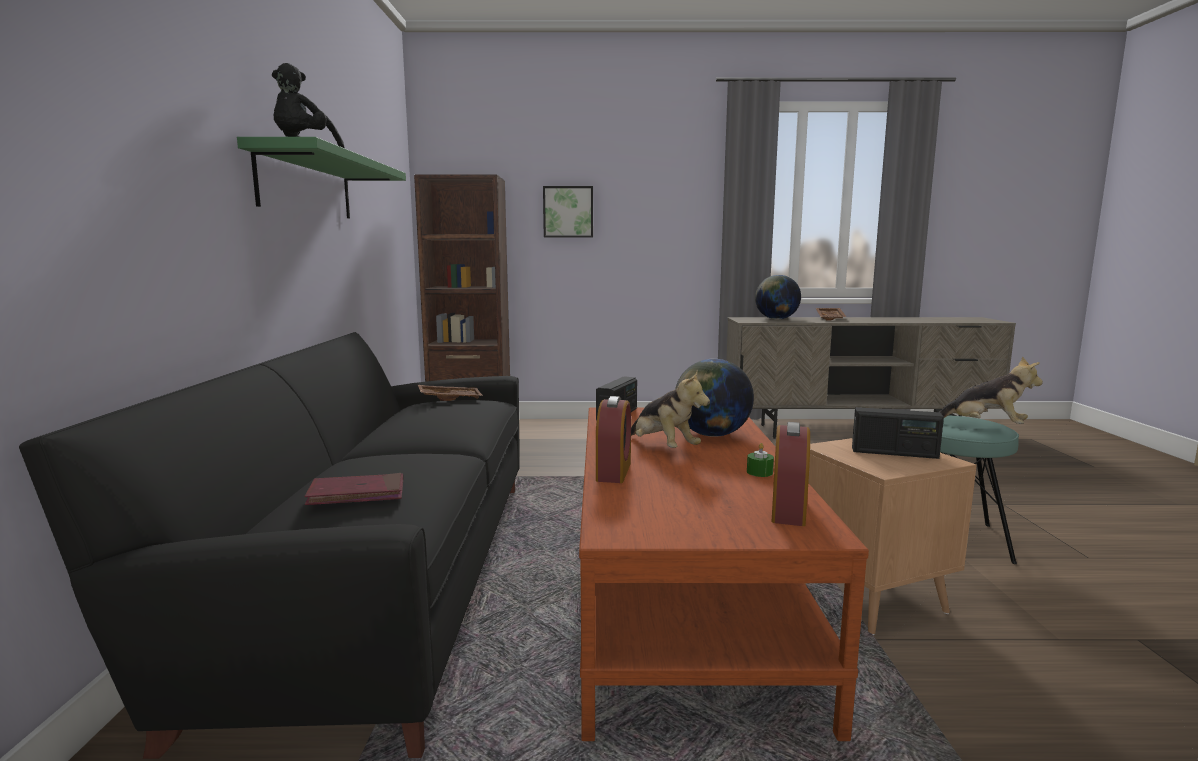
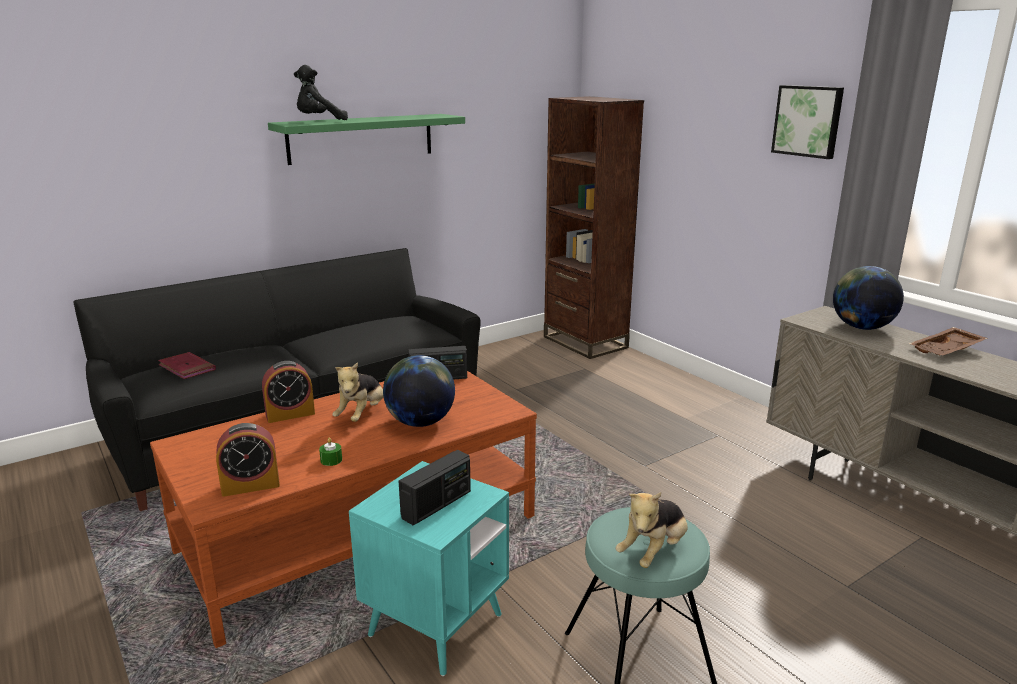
camera: 55 degrees right, 10 degrees up
(450, 398) = (408, 320): brown tray -> none
(568, 212) = (695, 140): picture -> picture (808, 121)
(871, 598) = (435, 625): brown side table -> turquoise side table
(894, 453) = (437, 505): radio -> radio turned 120 degrees counterclockwise
(984, 426) = (653, 551): plush toy -> plush toy turned 45 degrees clockwise

